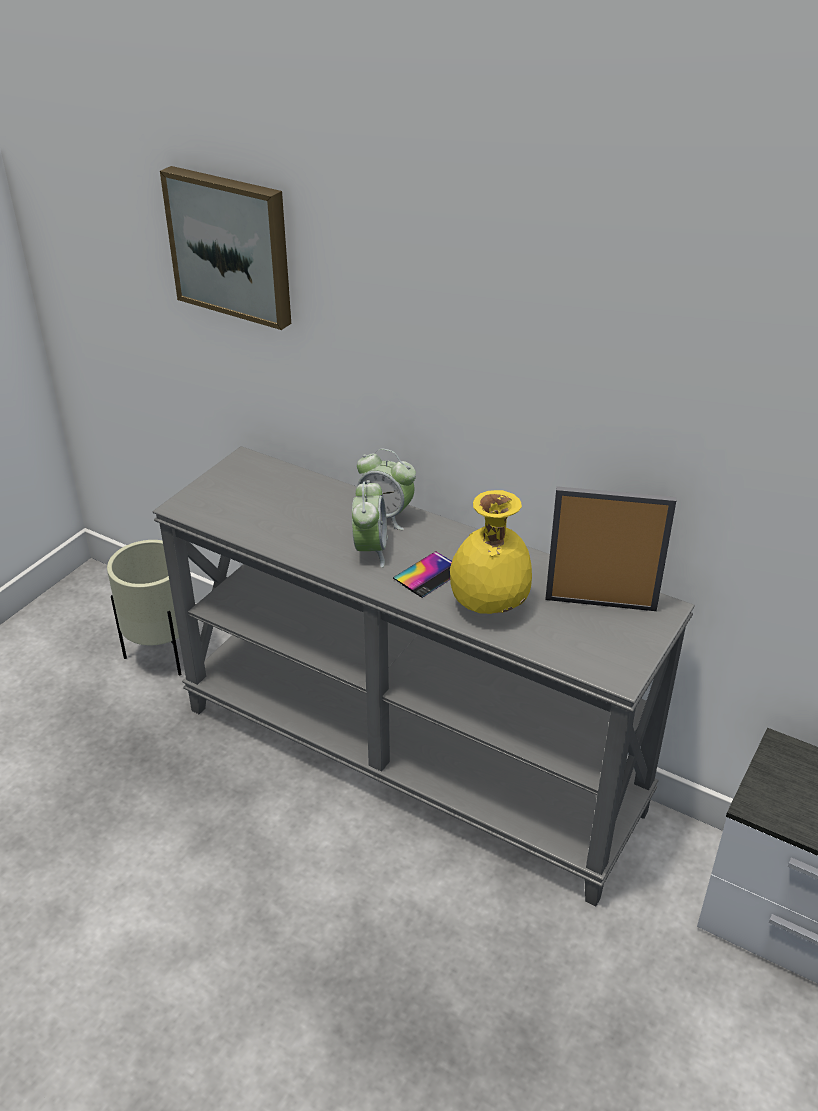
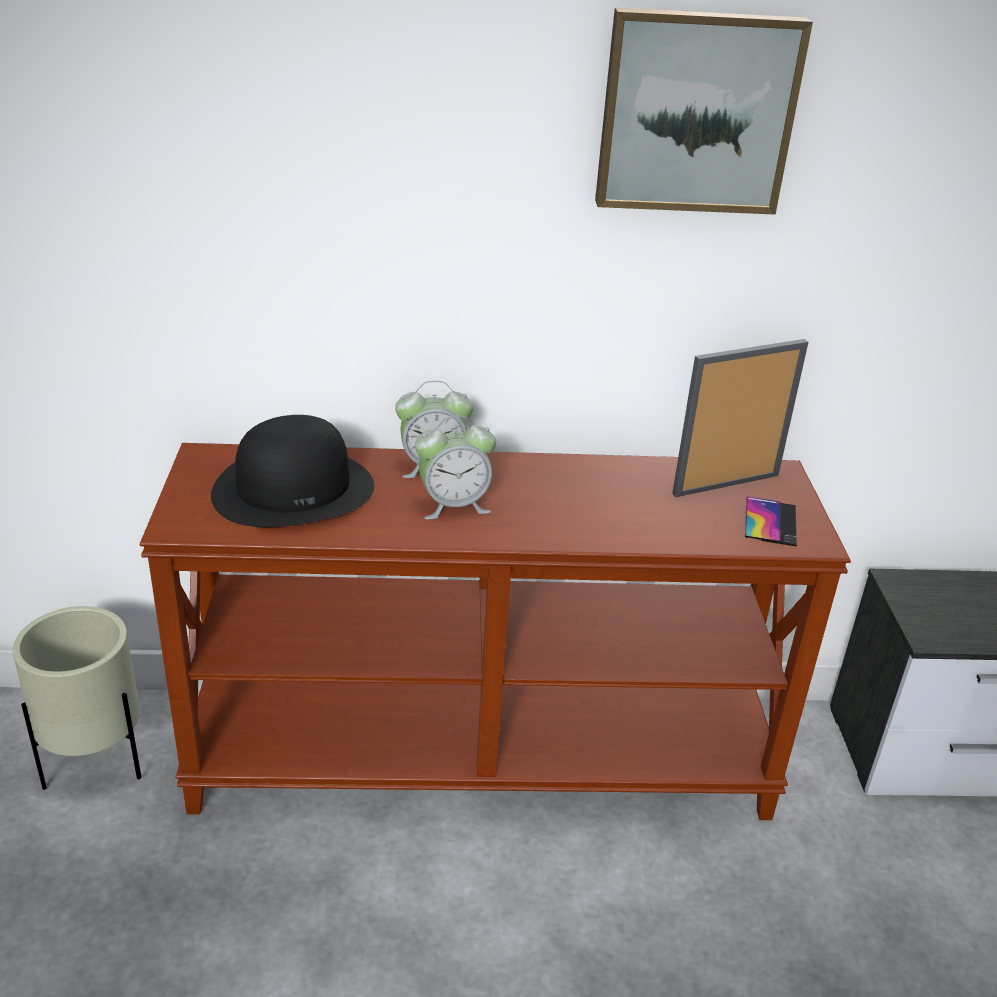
camera: 35 degrees left, 5 degrees down
(232, 245) = (161, 163): picture -> picture (696, 112)
(277, 502) = (294, 489): none -> black hat
(370, 550) = (454, 505): alarm clock -> alarm clock turned 105 degrees clockwise
(411, 757) = (483, 756): grey console table -> brown console table
(428, 574) = (541, 510): phone -> phone (770, 522)
(487, 605) = (630, 520): yellow vase -> none

